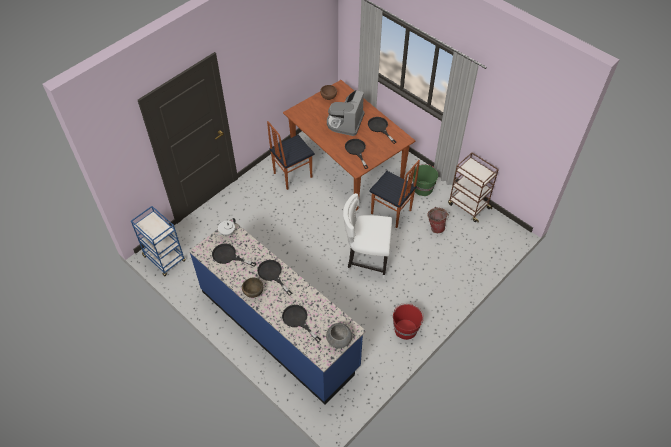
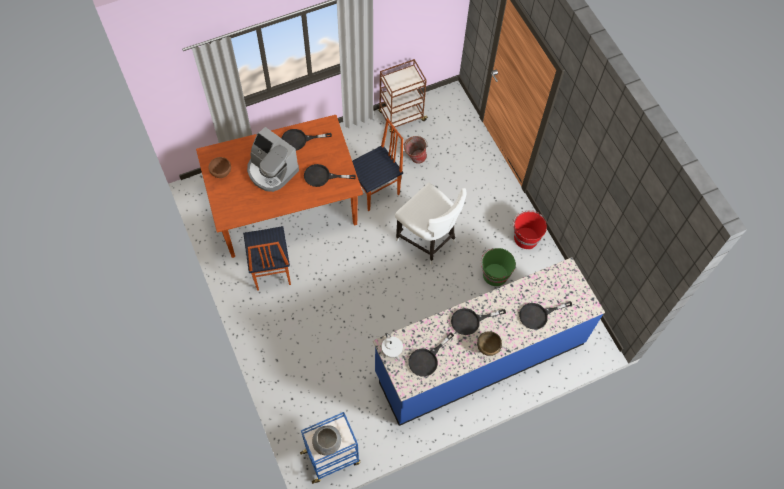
camera: 70 degrees left, 10 degrees up
(339, 340) = (575, 285): grey bowl -> grey bowl (327, 443)
(366, 260) = (428, 240): white chair -> white chair turned 75 degrees counterclockwise
(422, 188) = (357, 147): green bucket -> green bucket (494, 275)

